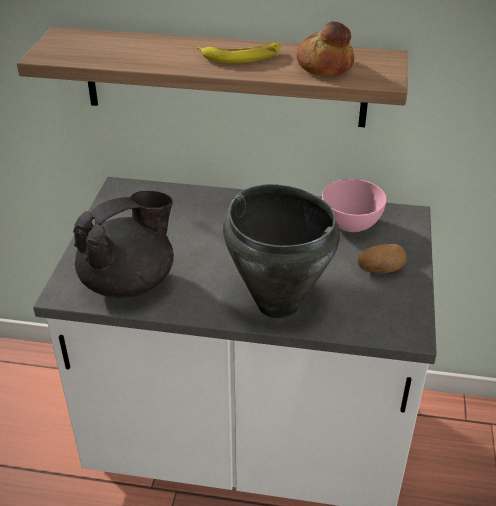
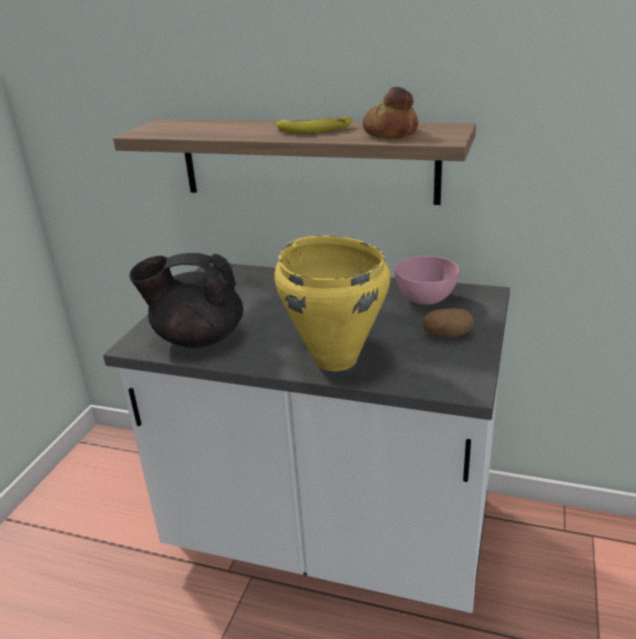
camera: 10 degrees right, 10 degrees down
(129, 282) = (198, 338): black teapot -> black teapot turned 150 degrees counterclockwise
(278, 303) = (336, 359): black cooking pot -> yellow cooking pot

